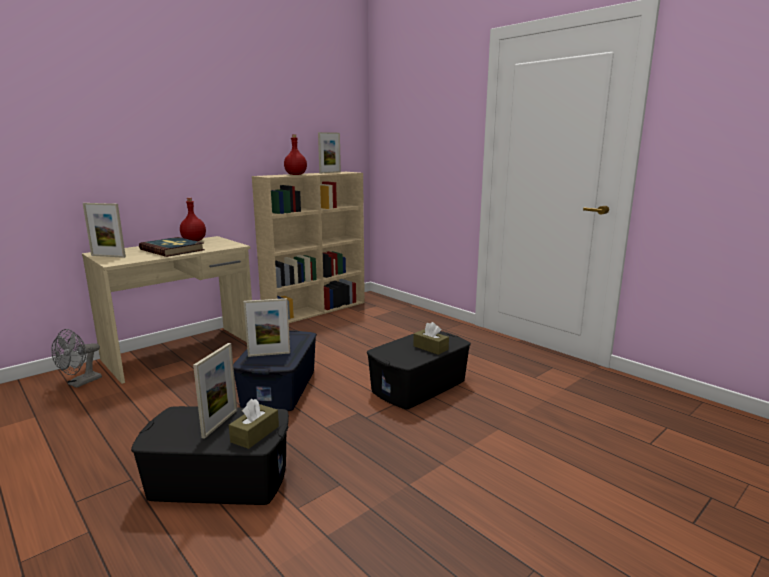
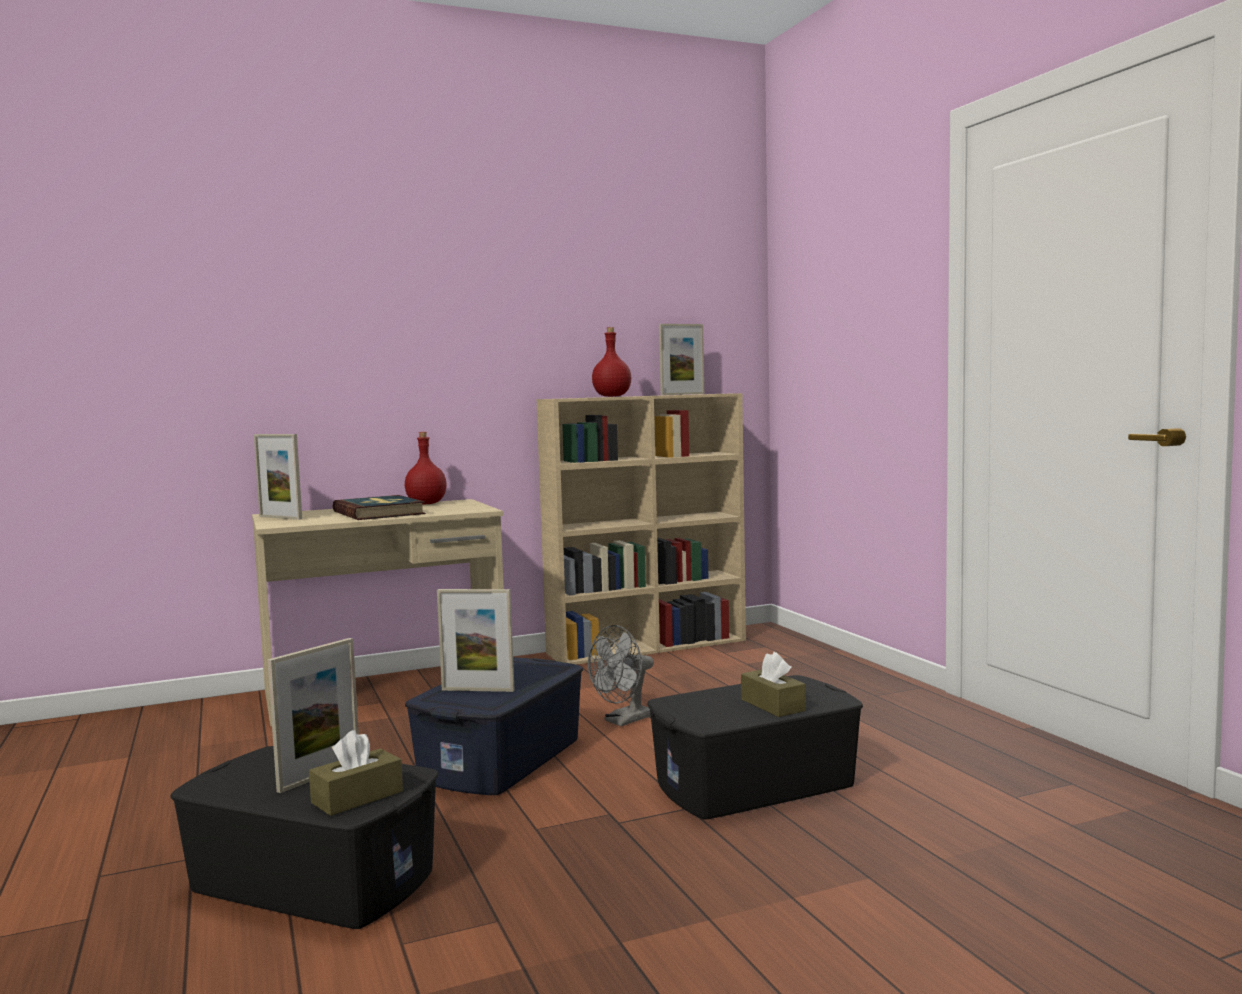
camera: 20 degrees right, 10 degrees down
(80, 383) = (217, 719): grey fan -> grey fan (623, 721)

